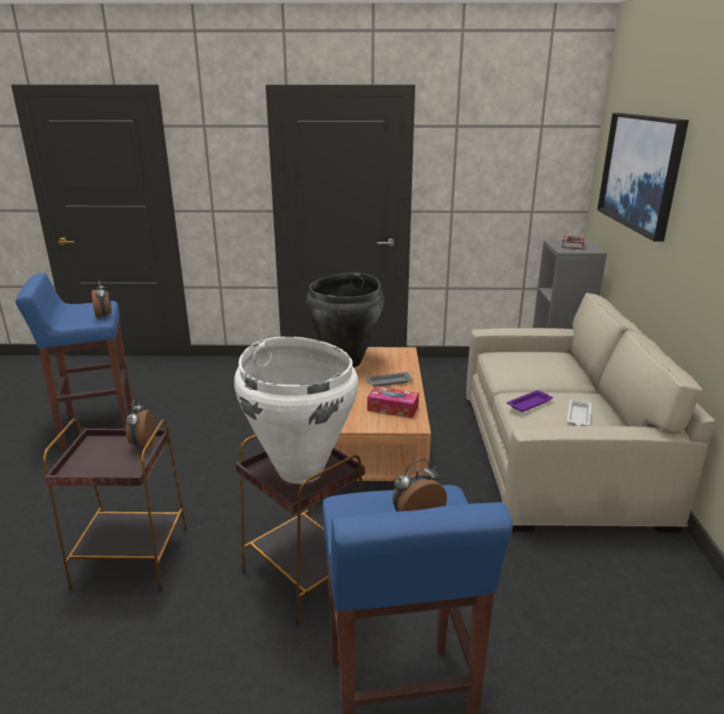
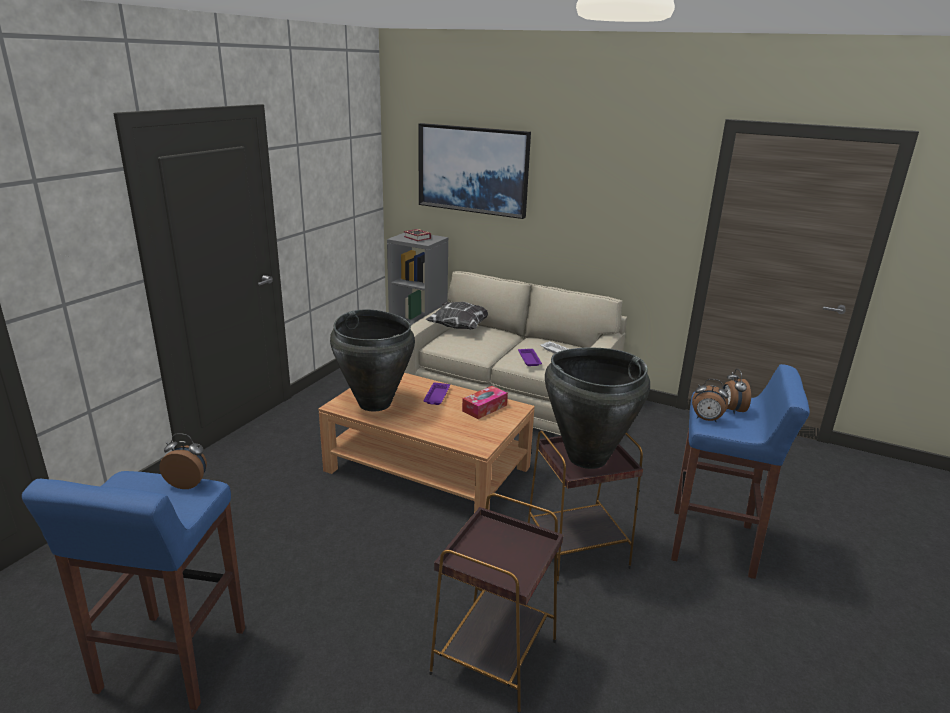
camera: 65 degrees left, 0 degrees up
(142, 444) = (488, 531): alarm clock -> alarm clock (706, 419)
(301, 470) = (587, 458): white vase -> black vase
(388, 382) = (436, 396): grey tray -> purple tray
(550, 353) = (459, 327): none -> pillow

